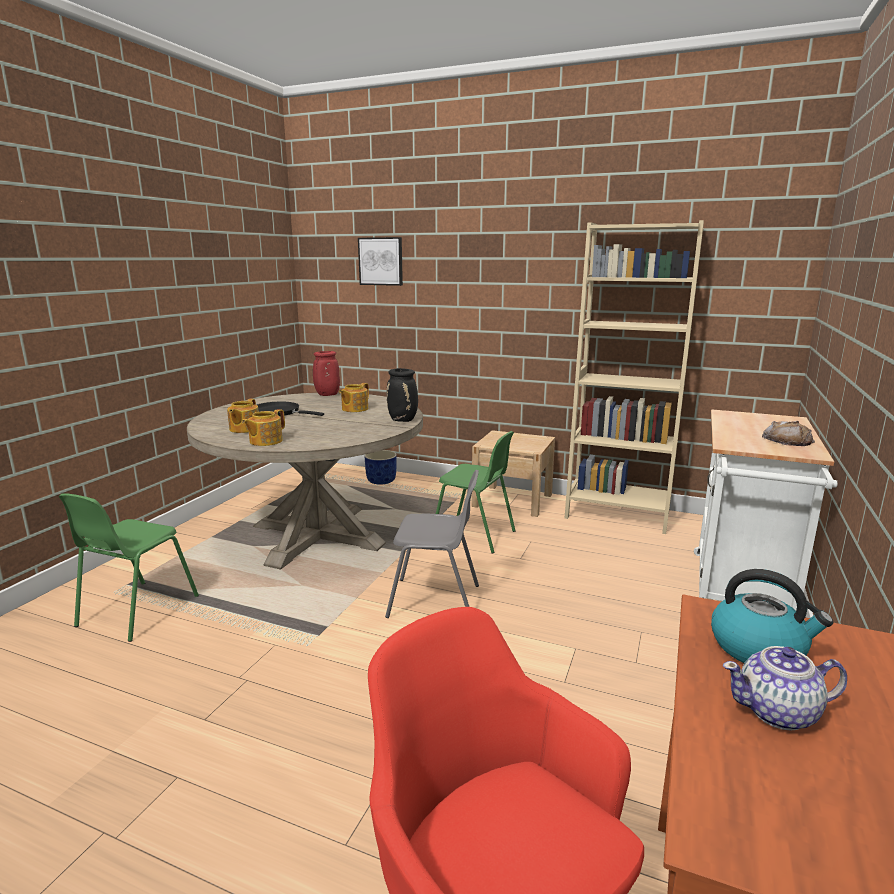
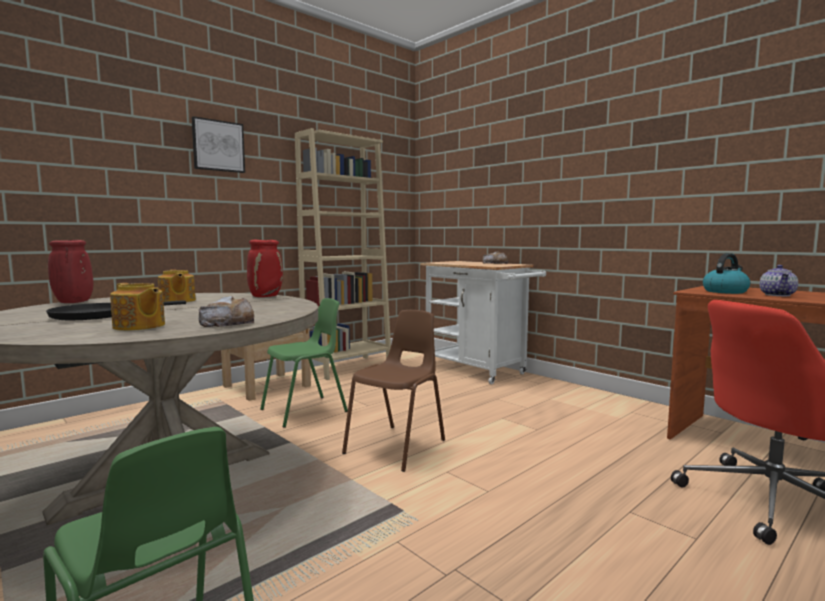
camera: 65 degrees left, 10 degrees down
(265, 441) = (227, 323): teapot -> bread
(381, 261) = (49, 137): picture -> picture (218, 146)
(381, 480) = (97, 423): blue planter -> none
(403, 420) = (266, 296): black vase -> red vase
(435, 601) = (397, 446): grey chair -> brown chair

